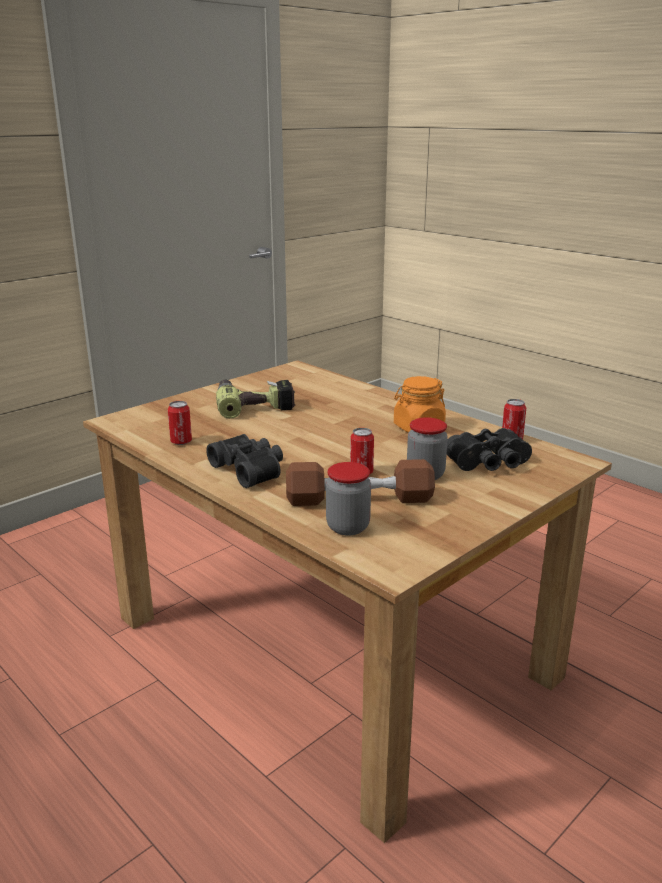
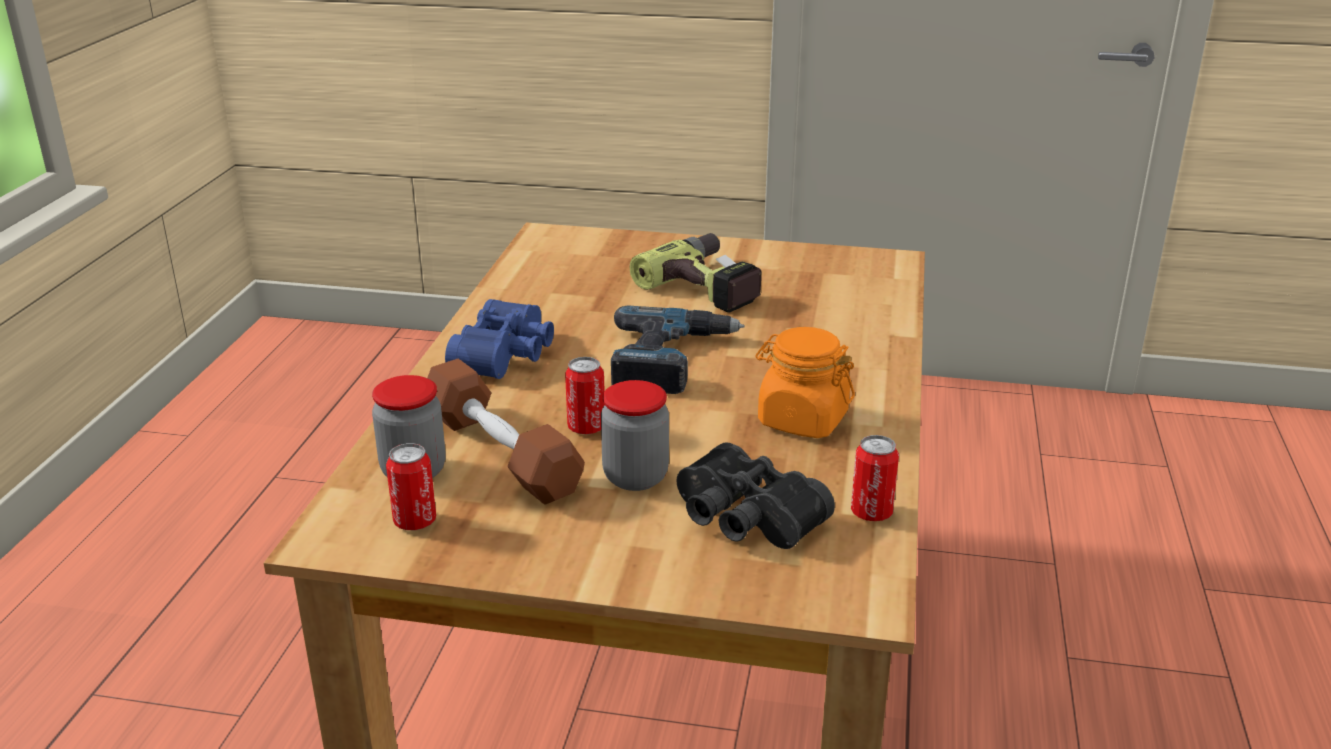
camera: 55 degrees right, 5 degrees up
(181, 442) = (536, 290): can -> can (415, 521)
(250, 469) = (508, 355): black binoculars -> blue binoculars
(320, 435) = (671, 360): none -> power drill

